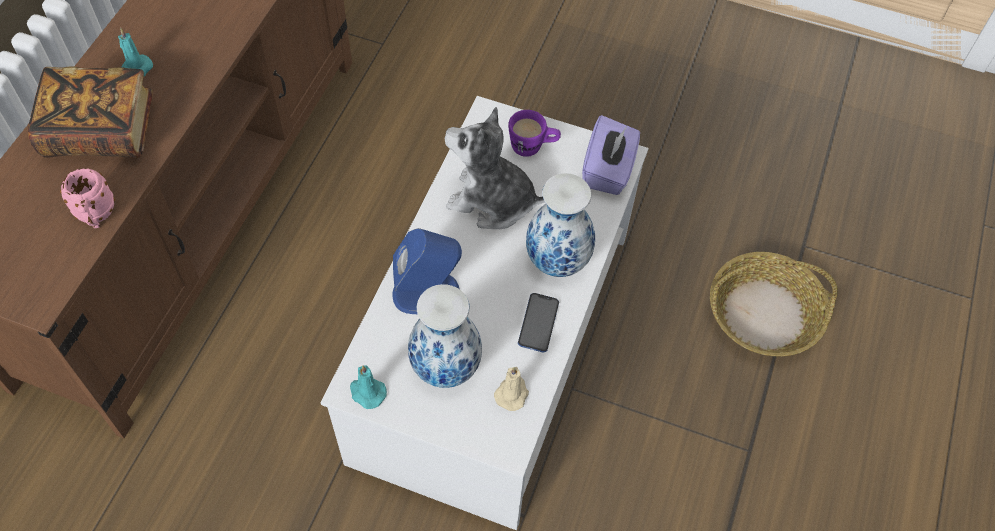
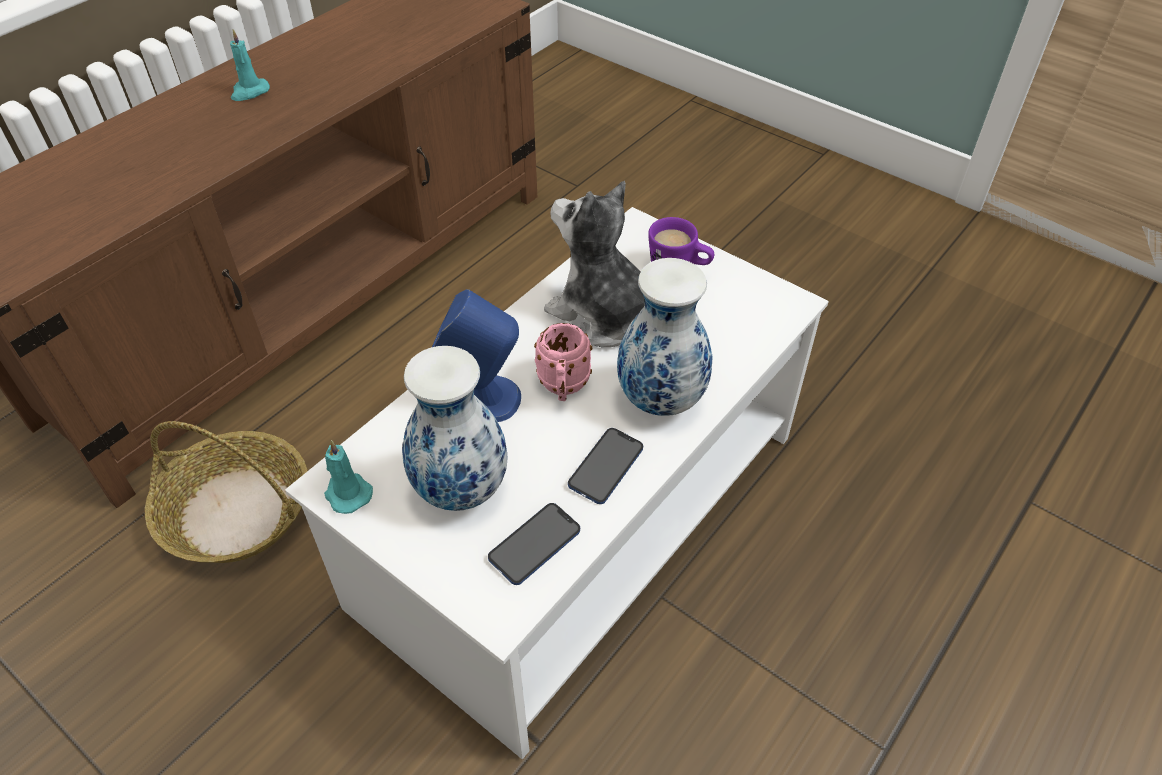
camera: 20 degrees right, 10 degrees down
(96, 216) = (120, 211): pink mug -> pink mug (563, 387)
(100, 130) = (178, 136): book -> none
(512, 393) = (534, 545): beige candle -> phone
(608, 170) = (766, 314): purple tissue box -> none
(764, 314) = (953, 572): basket -> basket (238, 511)

